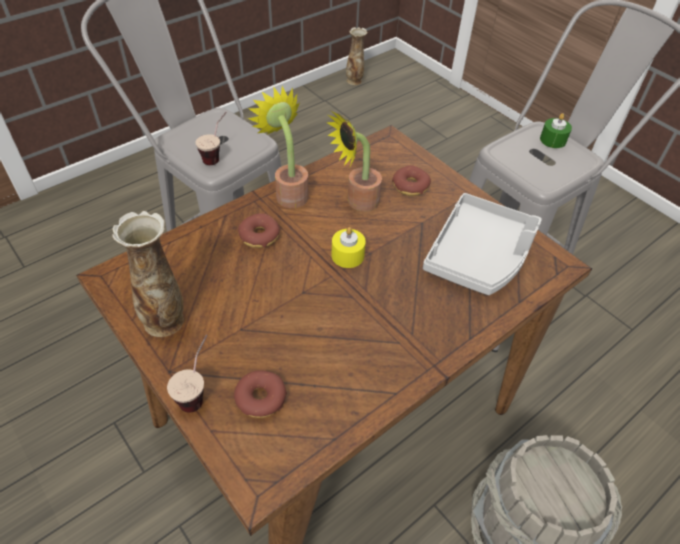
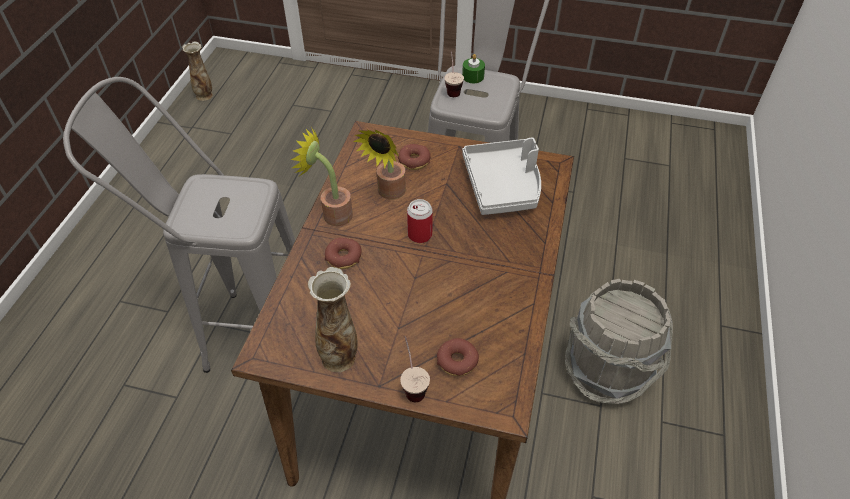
camera: 35 degrees left, 0 degrees up
(217, 155) = (235, 216): cup -> cup (452, 89)
(347, 255) = (420, 235): yellow candle -> can

